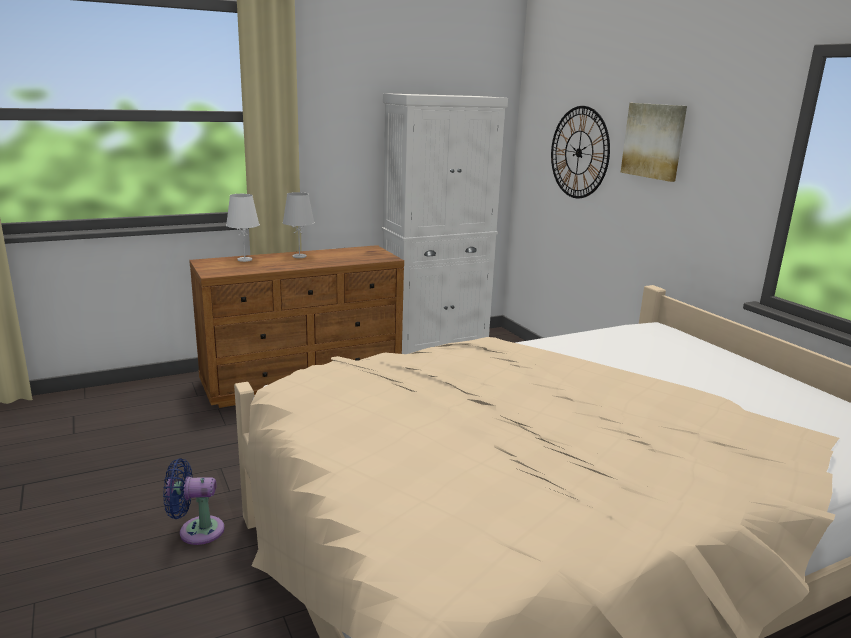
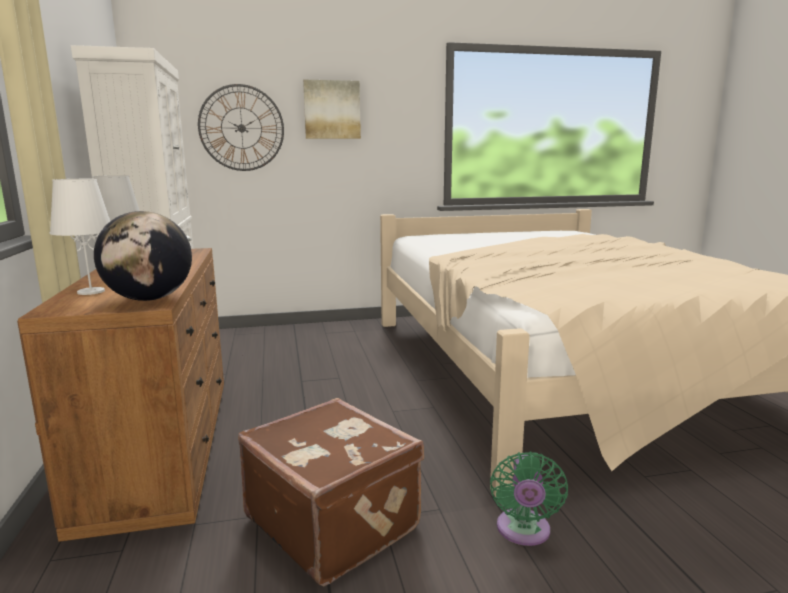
camera: 75 degrees left, 5 degrees down
(196, 531) = (523, 532): blue fan -> green fan
(217, 451) = (334, 521): none -> brown suitcase
(225, 271) = (149, 299): none -> globe

